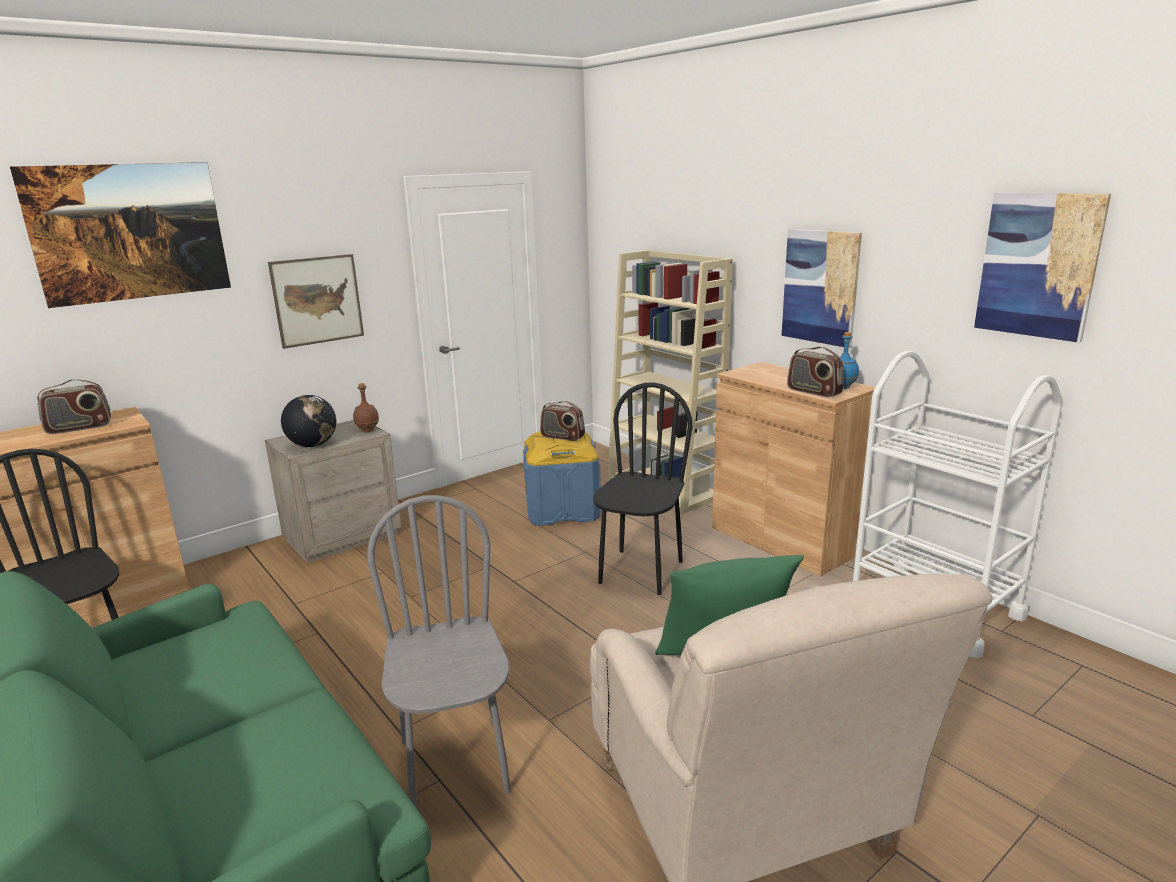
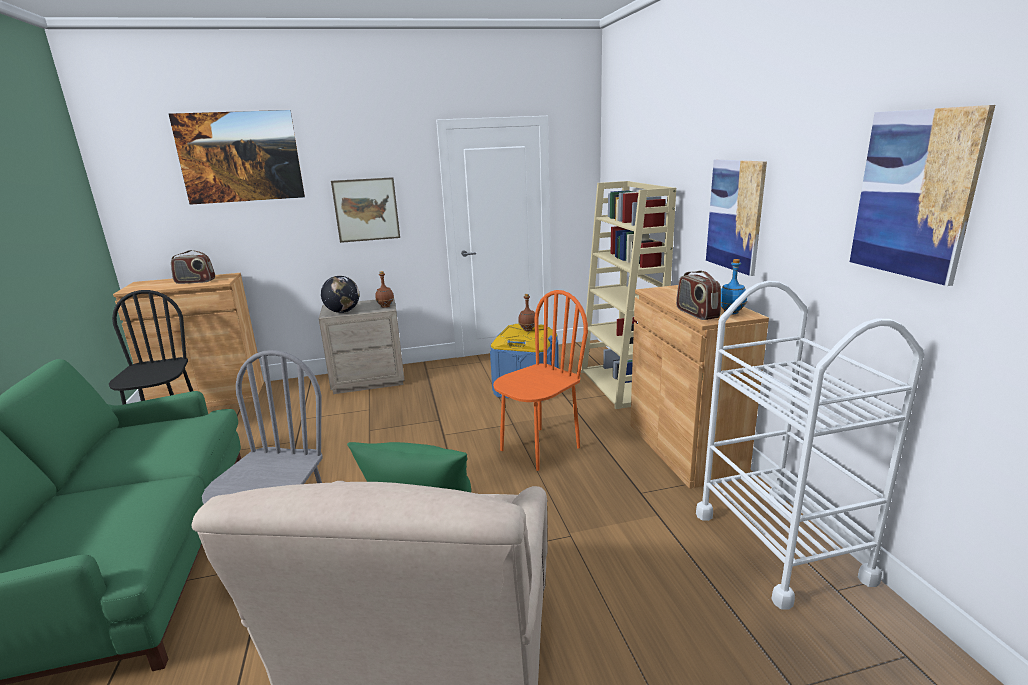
camera: 25 degrees right, 0 degrees up
(562, 437) = (528, 330): radio -> brown bottle
(640, 572) = (539, 448): black chair -> orange chair

